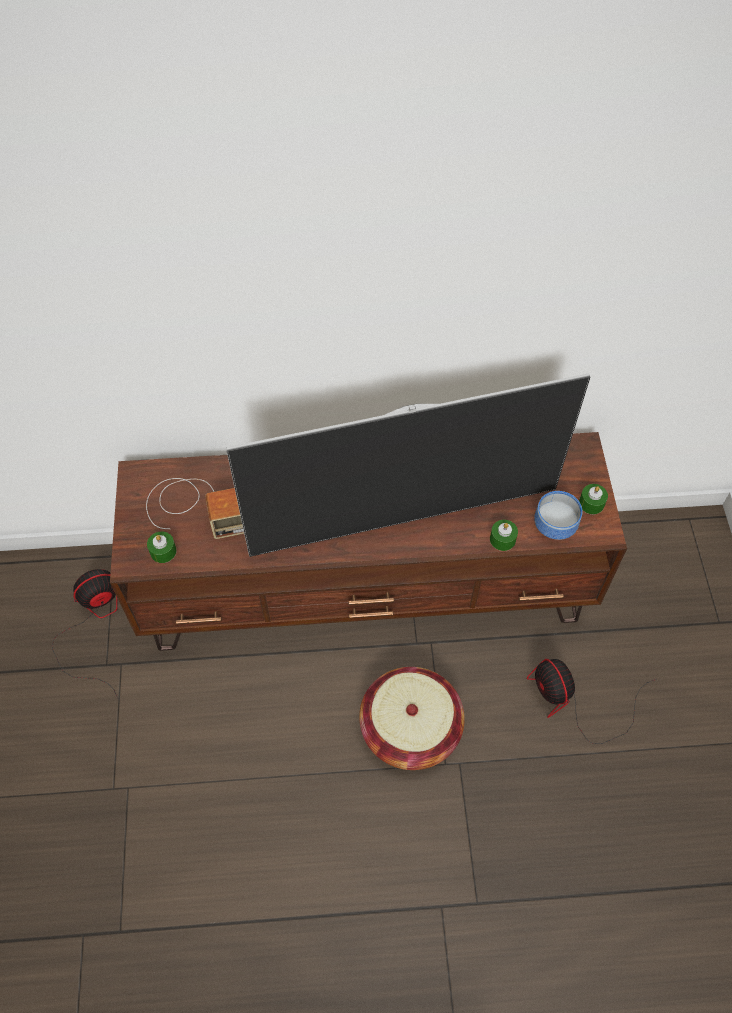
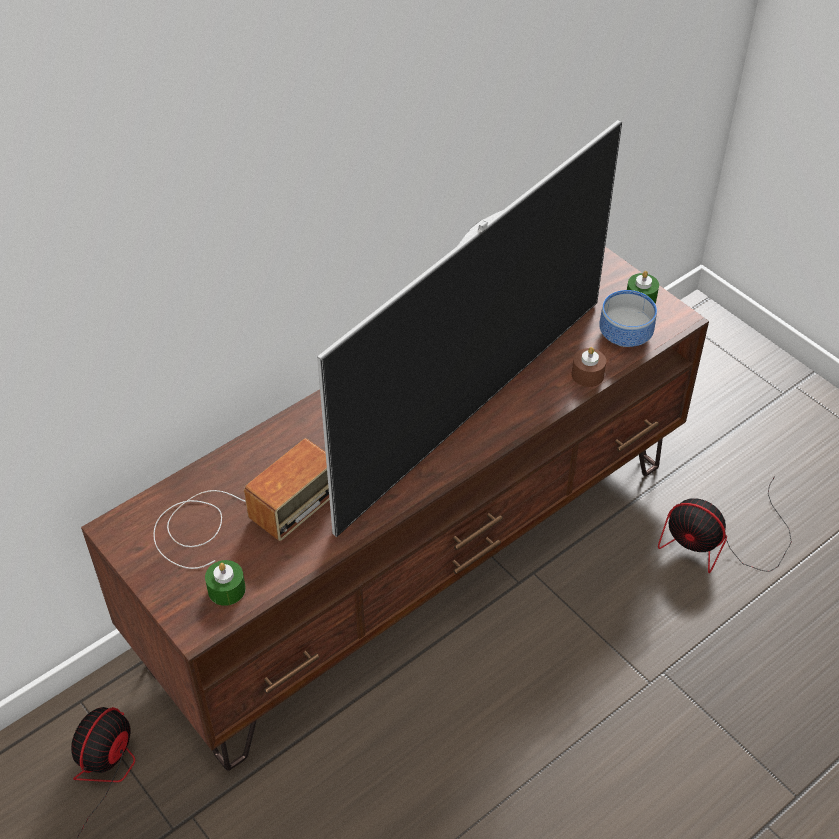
camera: 35 degrees left, 10 degrees down
(410, 728) = (584, 670): basket -> none
(502, 539) = (587, 375): green candle -> brown candle

